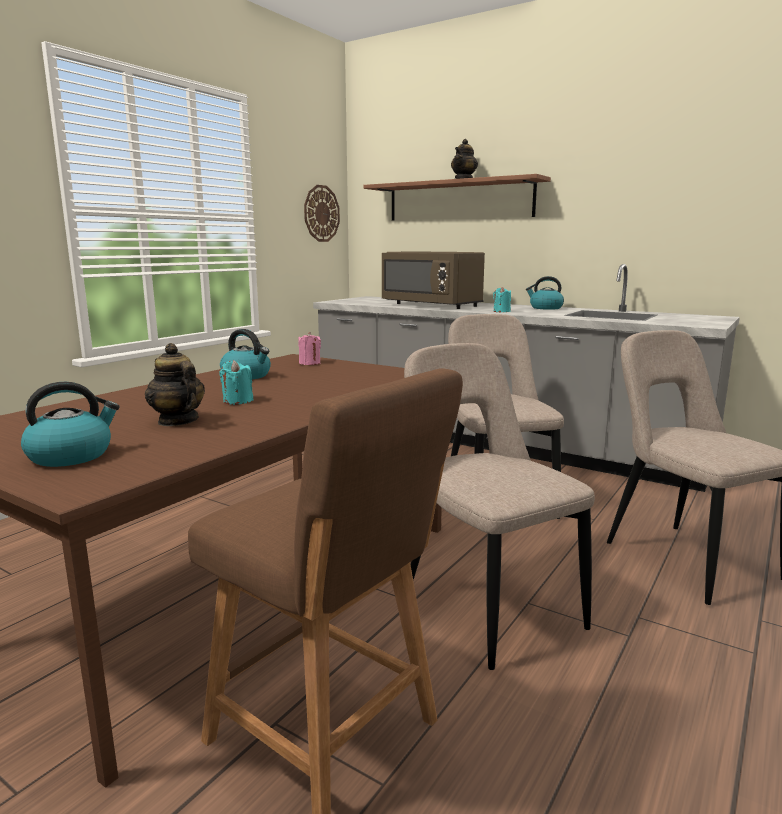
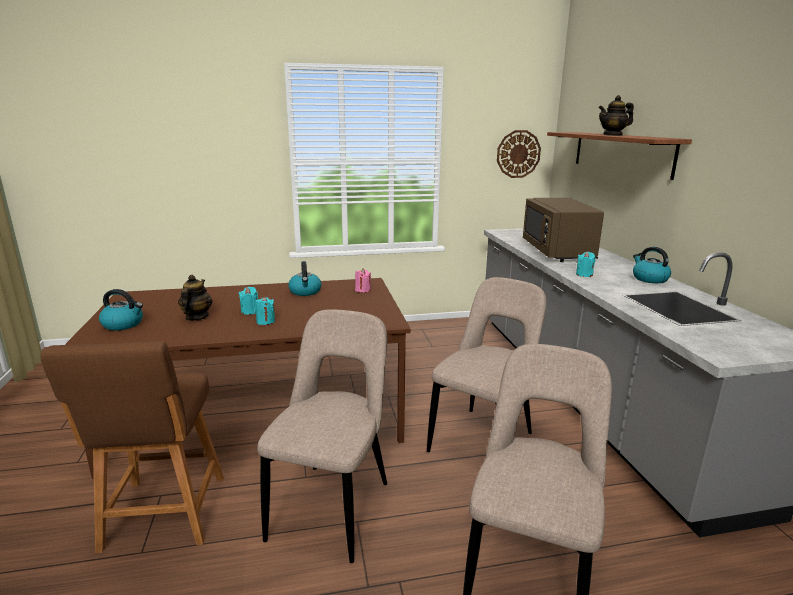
camera: 45 degrees right, 5 degrees up
(292, 402) = (265, 321): none -> turquoise candle

